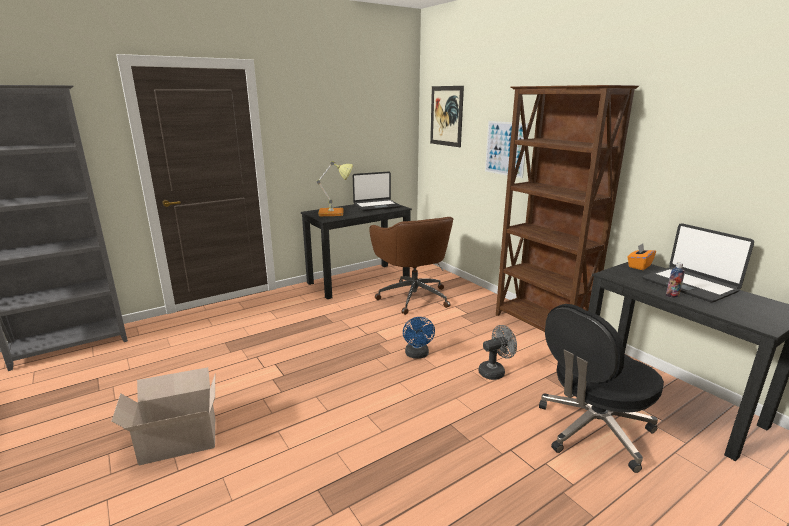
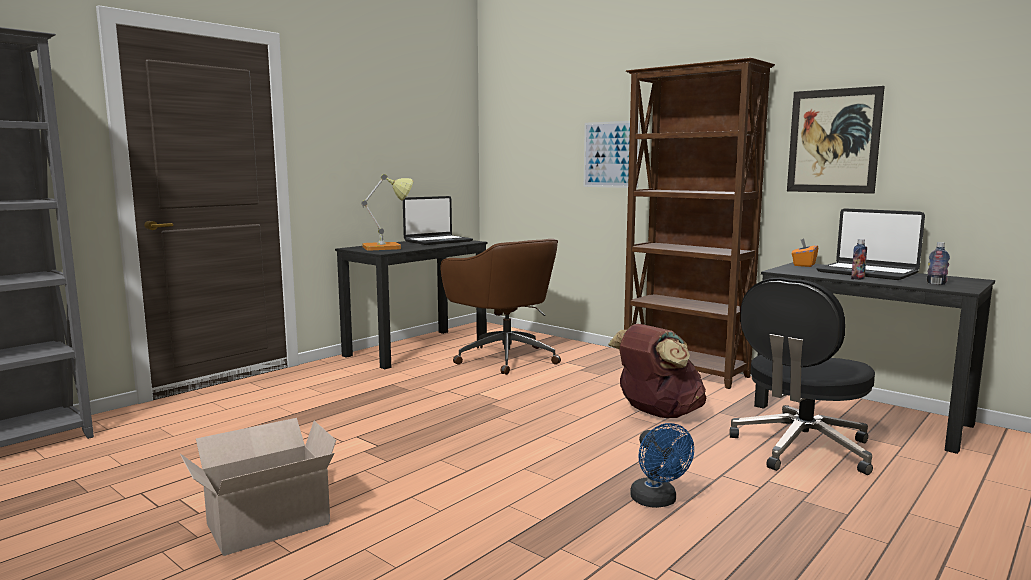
camera: 15 degrees left, 10 degrees down
(417, 355) = (550, 409): blue fan -> blue fan (657, 501)
(446, 116) = (522, 123): picture -> picture (833, 141)
(495, 371) = (657, 413): grey fan -> brown backpack
(745, 313) = (936, 283): none -> bottle

